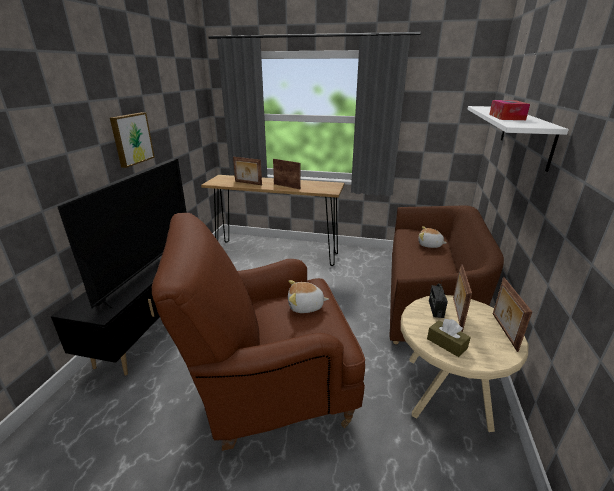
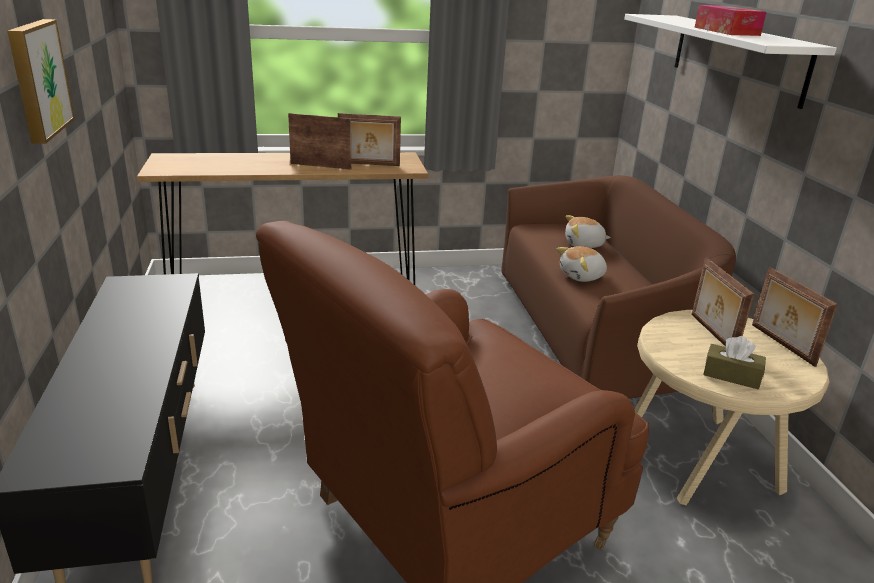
camera: 25 degrees left, 0 degrees up
(149, 271) = (139, 362): television -> none
(248, 183) = (237, 166): picture frame -> picture frame (369, 164)
(305, 306) = (505, 365): plush toy -> plush toy (582, 276)
(435, 309) = (681, 332): radio -> none

